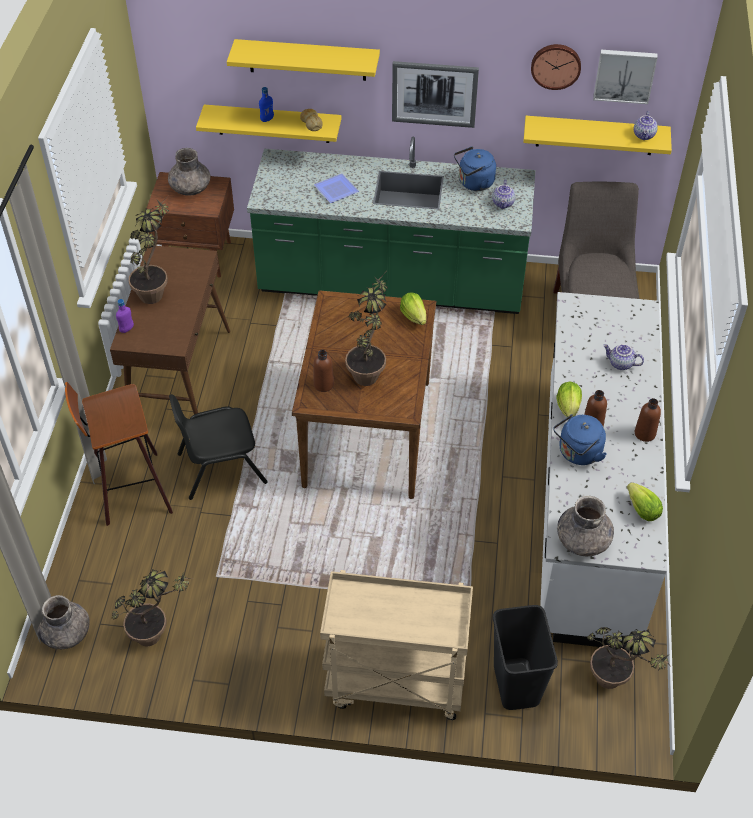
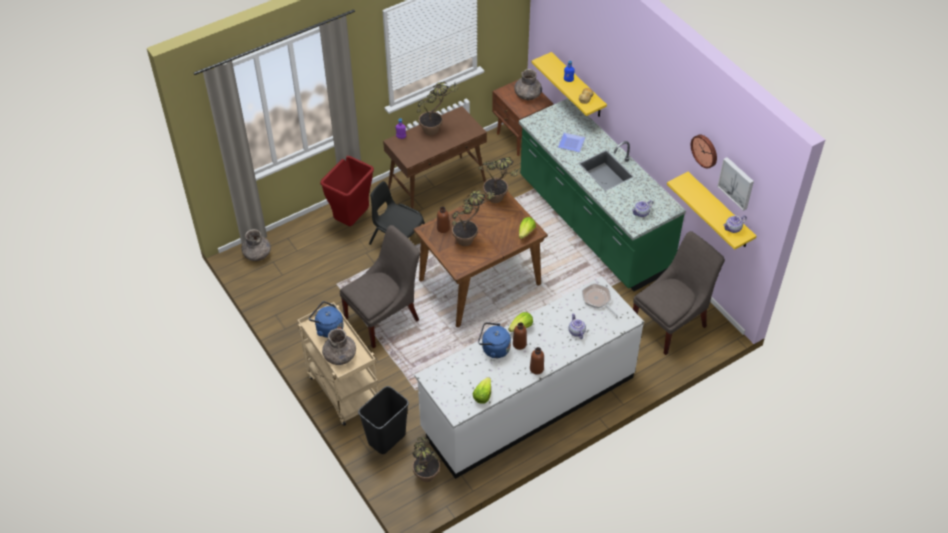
camera: 50 degrees right, 0 degrees up
(129, 491) = (352, 219): stool -> red trash can
(158, 635) = (286, 286): potted plant -> potted plant (499, 201)
(307, 60) = (597, 60): yellow shelf -> none
(323, 560) = (385, 317): none -> grey chair
(434, 93) = (648, 124): picture -> none
(474, 183) = (643, 192): blue kettle -> blue kettle (328, 328)
(583, 540) = (439, 382): grey vase -> grey vase (340, 356)
(590, 317) = (597, 300): none -> frying pan

